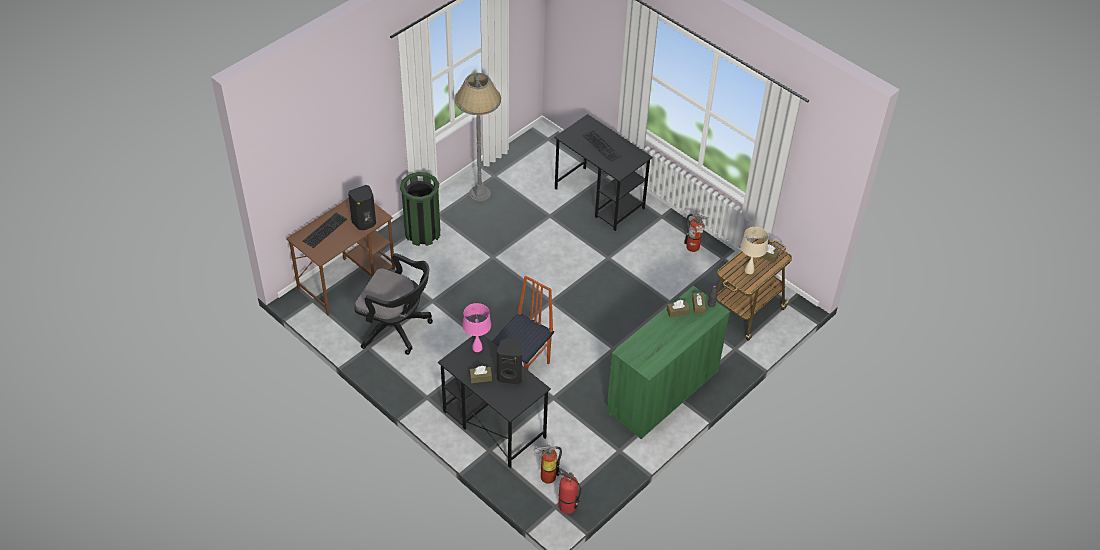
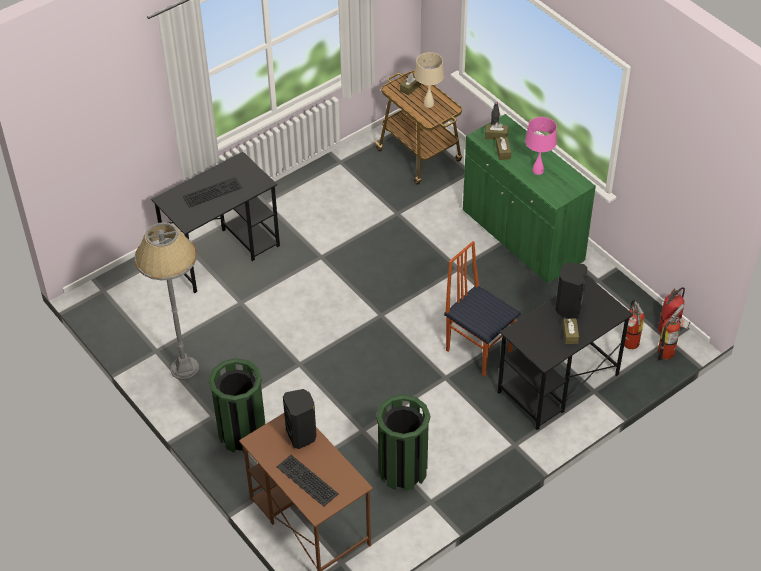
camera: 80 degrees left, 0 degrees up
(396, 328) = (403, 470): black office chair -> green trash can
(477, 348) = (525, 334): pink table lamp -> pink table lamp (537, 170)
(693, 248) = (321, 183): fire extinguisher -> fire extinguisher (668, 352)

